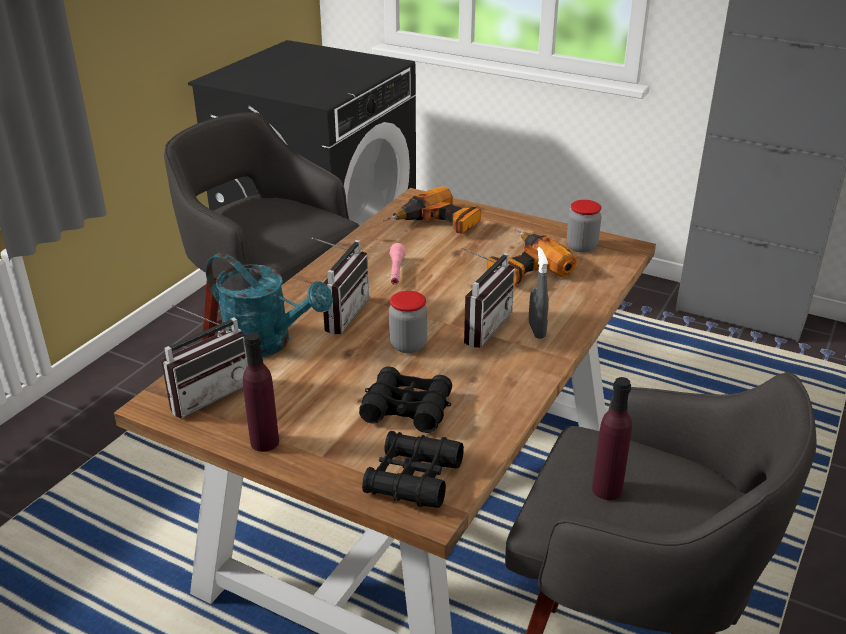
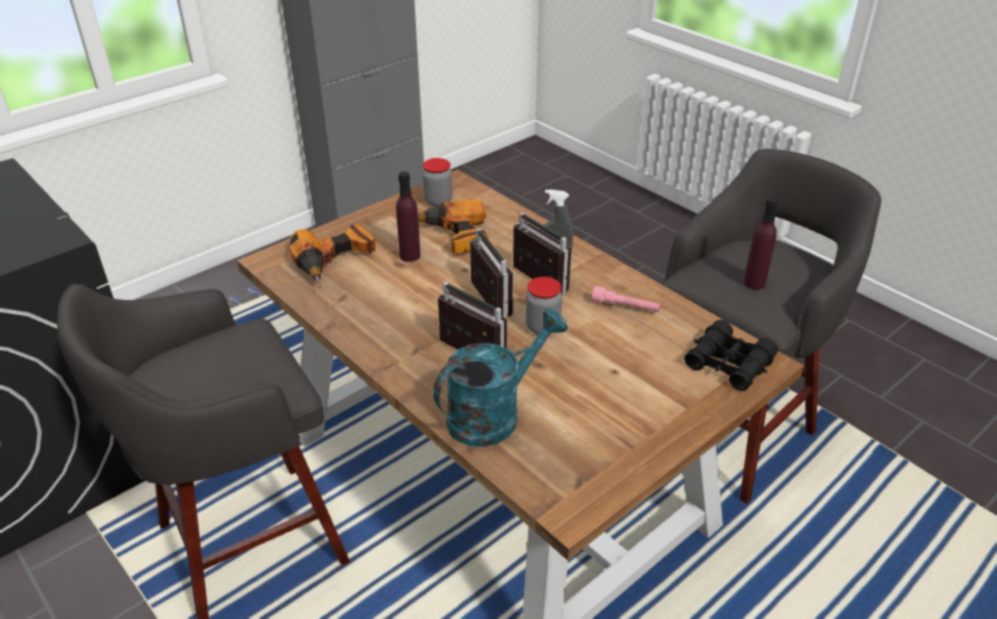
camera: 70 degrees left, 5 degrees up
(206, 393) = (564, 469): radio -> radio (482, 301)
(264, 442) = (657, 440): purple bottle -> purple bottle (410, 256)
(396, 272) = (409, 306): pink flashlight -> pink flashlight (625, 307)
(407, 409) = (636, 348): black binoculars -> none

